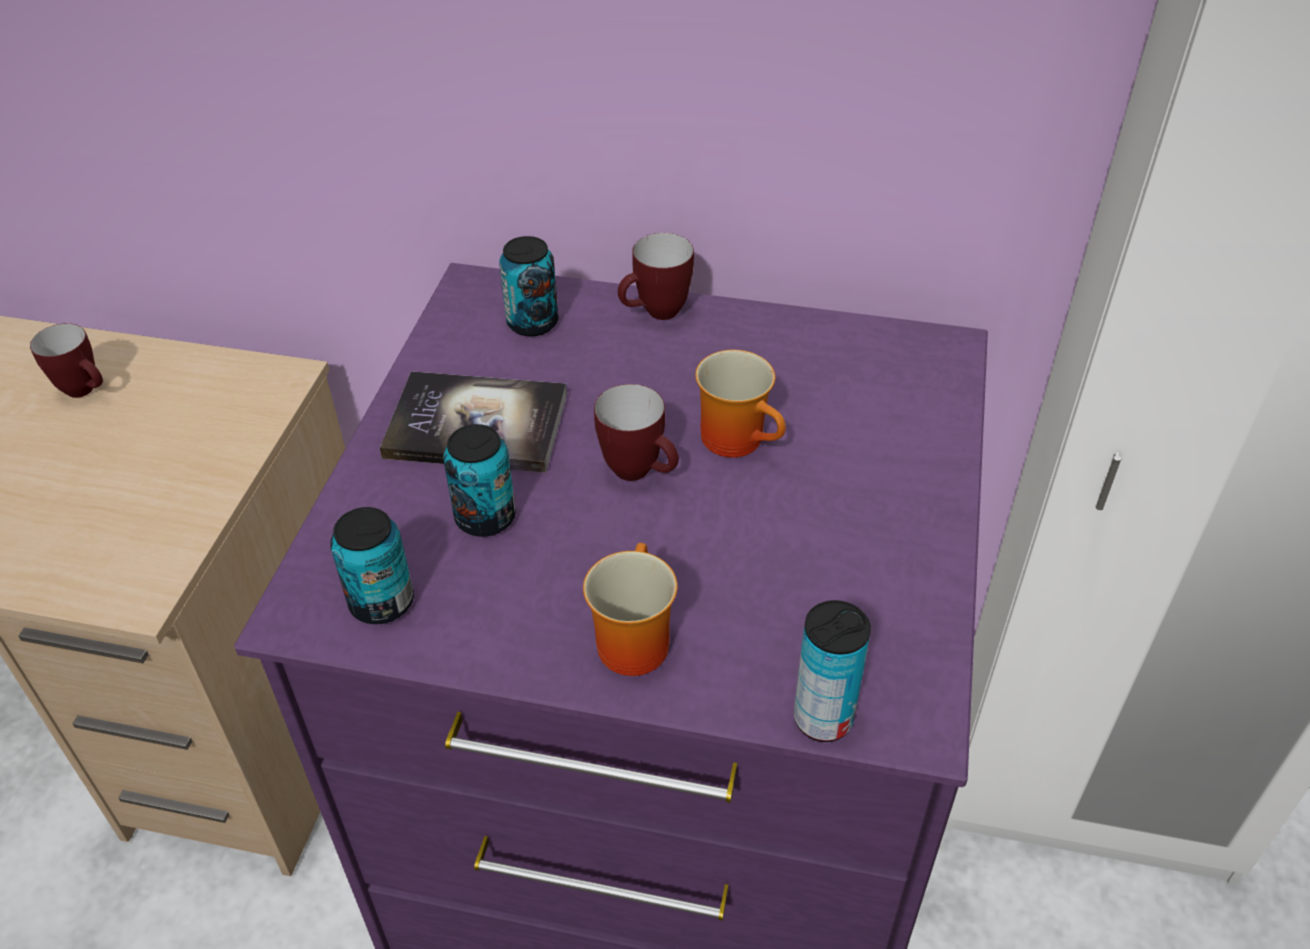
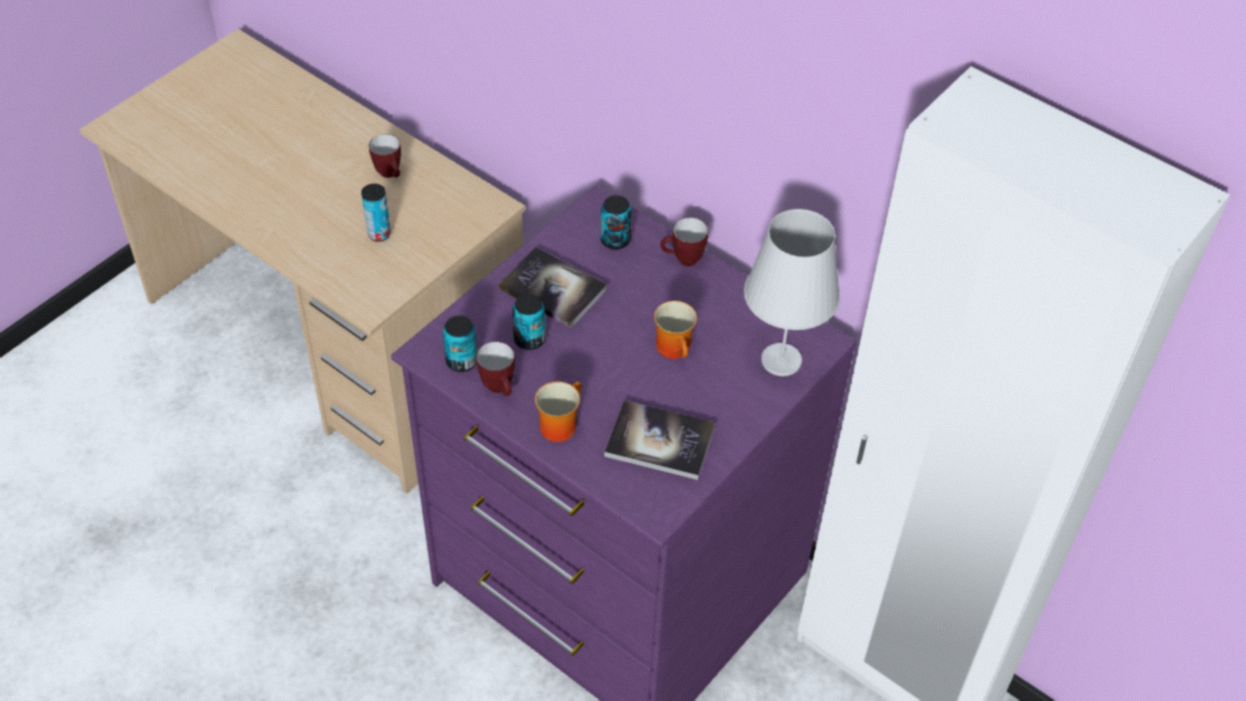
camera: 25 degrees right, 5 degrees up
(640, 473) = (615, 346): mug -> mug (500, 389)
(823, 719) = (618, 493): can -> can (379, 234)
(824, 595) = (660, 442): none -> book
(910, 394) = (782, 360): none -> white table lamp

